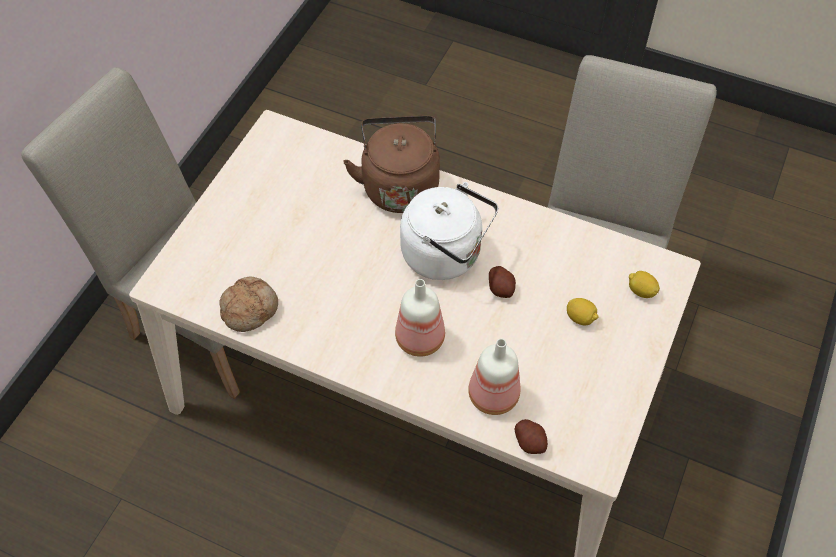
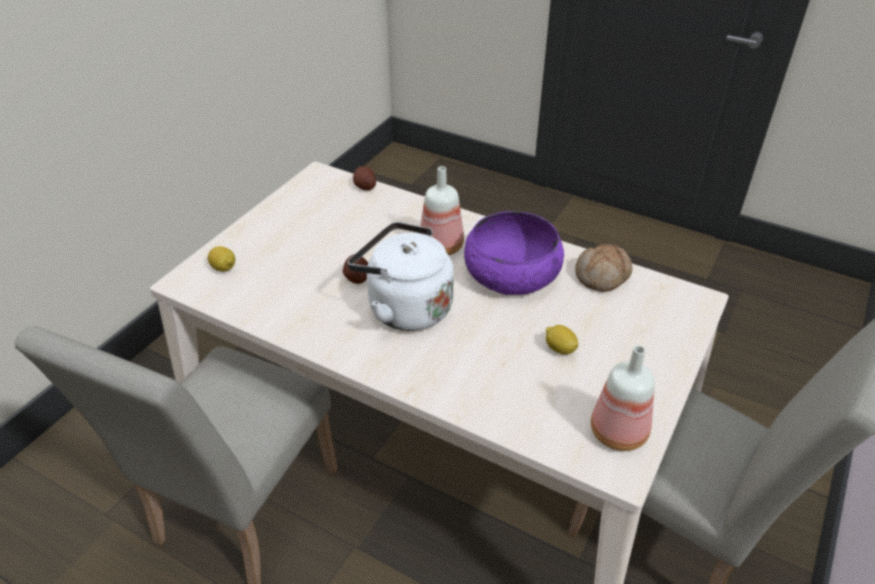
camera: 175 degrees left, 15 degrees down
(343, 306) = (512, 273): none -> purple bowl
(399, 185) = (448, 382): brown kettle -> none
(493, 397) = (385, 210): bottle -> bottle (617, 431)
(580, 318) = (291, 252): lemon -> lemon (560, 349)

